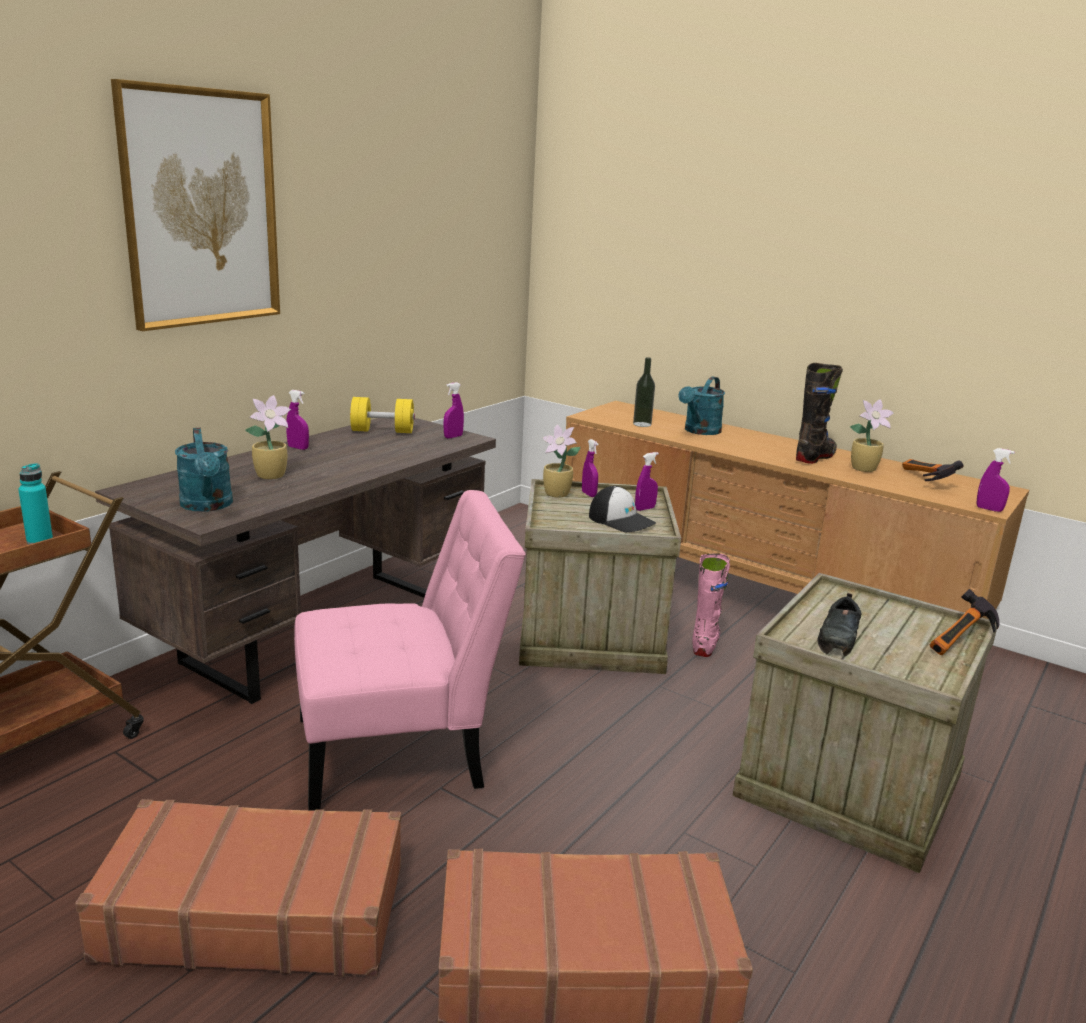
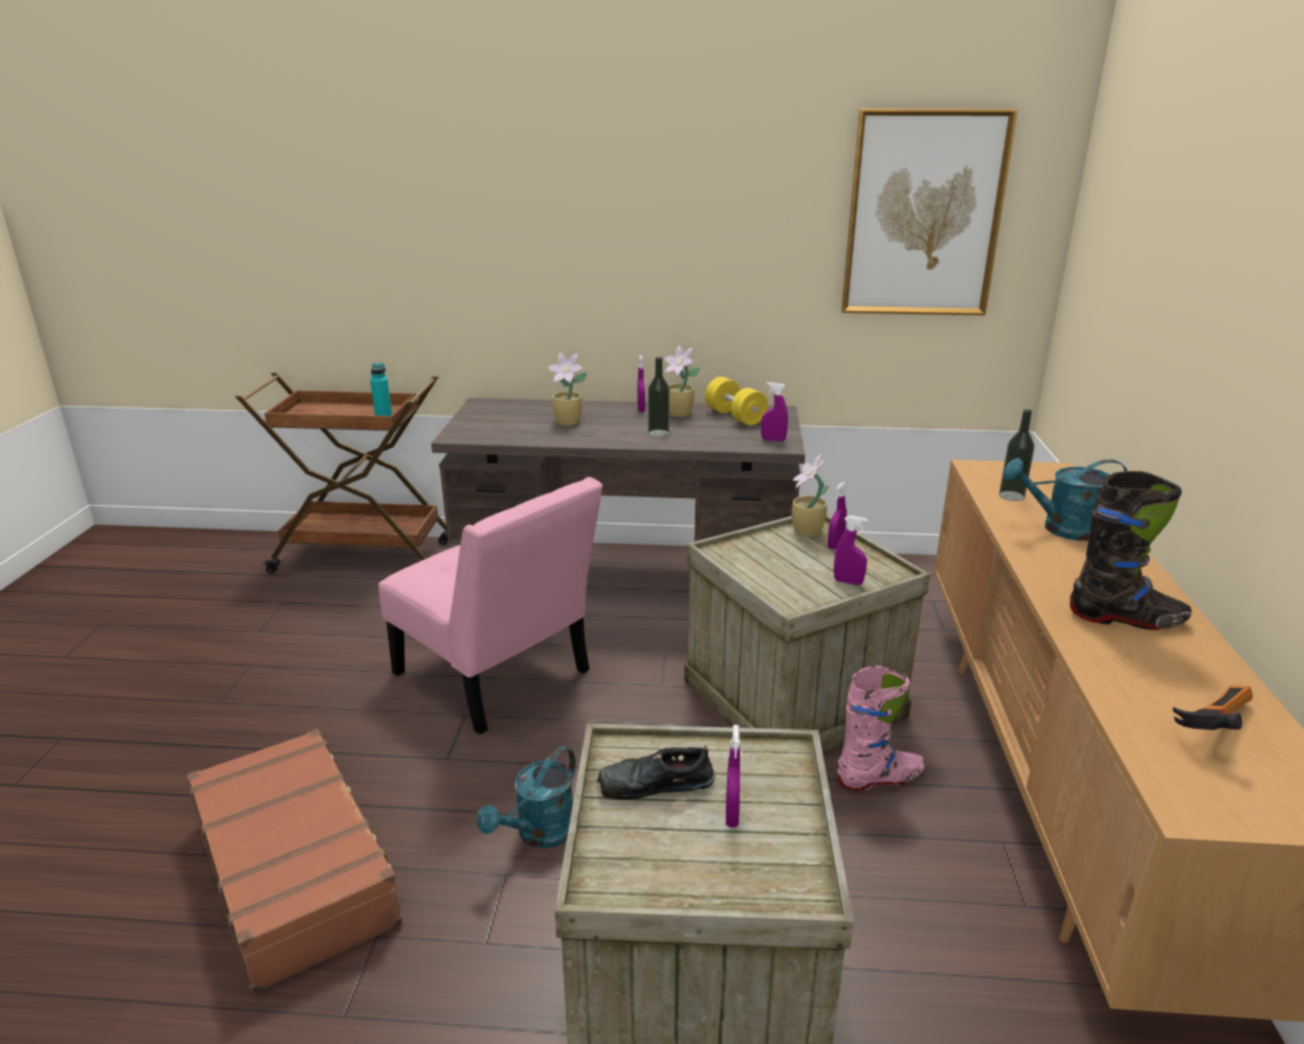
camera: 60 degrees right, 5 degrees up
(201, 208) = (578, 185): picture -> picture (923, 215)
(208, 506) = (483, 428): turquoise watering can -> turquoise watering can (539, 834)
(254, 910) = (282, 699): brown suitcase -> none
(368, 458) = (658, 433): none -> bottle
(621, 520) = (793, 579): cap -> none
(865, 469) = (1157, 665): potted plant -> potted plant (680, 414)
(963, 642) = (751, 896): hammer -> none
(989, 509) = (1183, 811): purple spray bottle -> purple spray bottle (732, 815)

